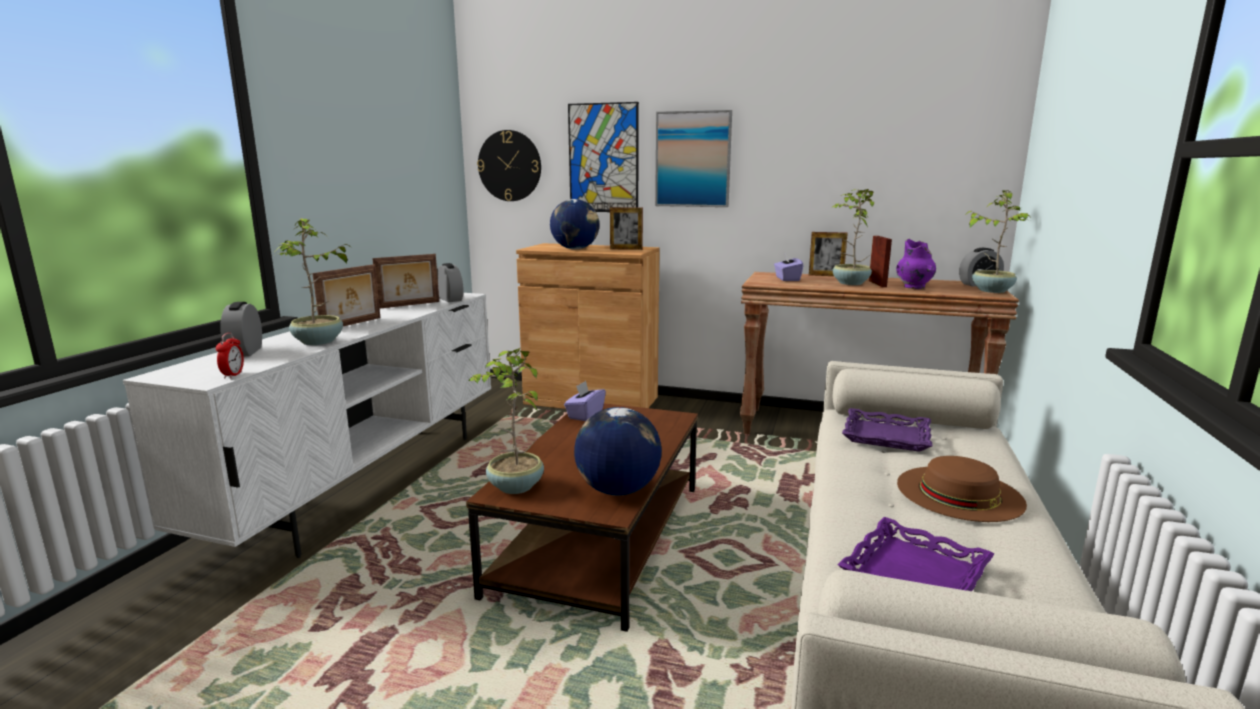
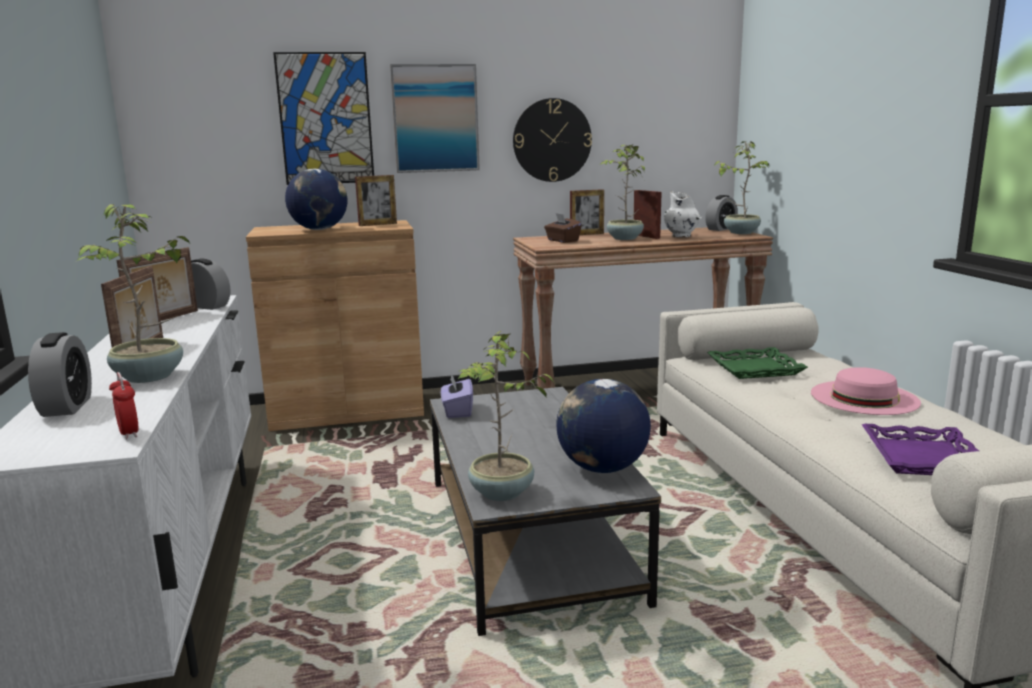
camera: 30 degrees left, 0 degrees up
(245, 352) = (67, 407): alarm clock -> alarm clock turned 150 degrees counterclockwise
(509, 166) = (193, 131): wall clock -> wall clock (552, 140)
(600, 539) = (530, 539): brown coffee table -> grey coffee table
(787, 279) = (562, 241): purple tissue box -> brown tissue box
(886, 436) = (755, 369): purple tray -> green tray
(914, 287) = (682, 236): purple vase -> white vase
(959, 493) = (864, 397): brown hat -> pink hat

